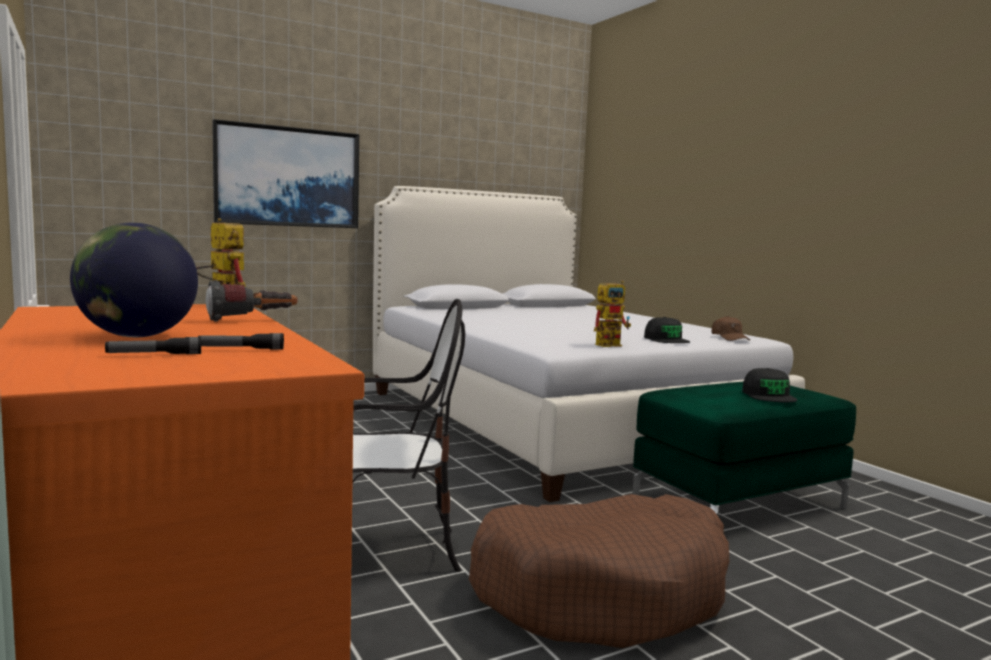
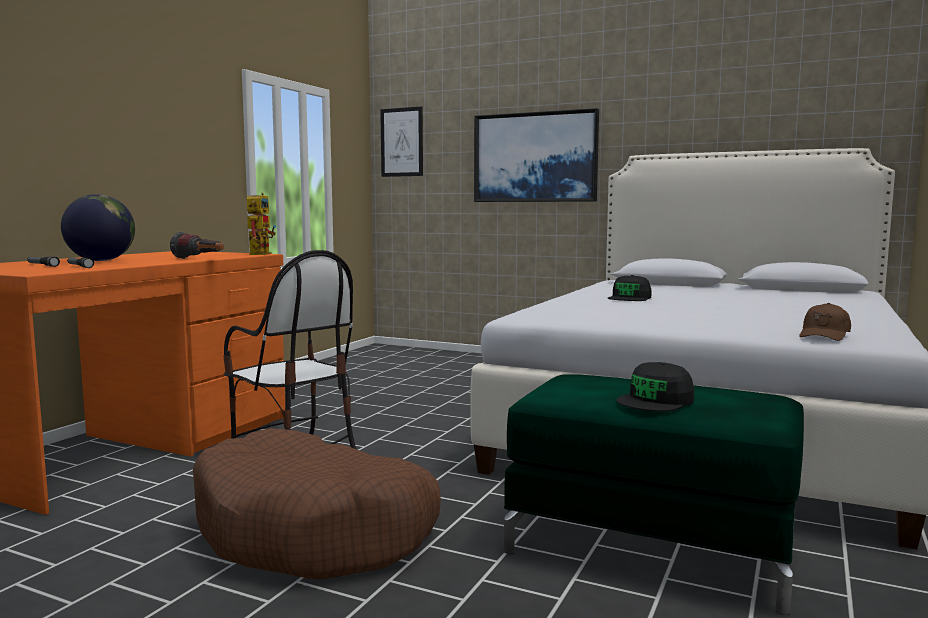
camera: 55 degrees right, 0 degrees up
(92, 137) = (402, 142): none -> picture
(611, 344) = (598, 320): toy robot -> none
(666, 339) = (705, 325): black cap -> black cap (629, 298)

